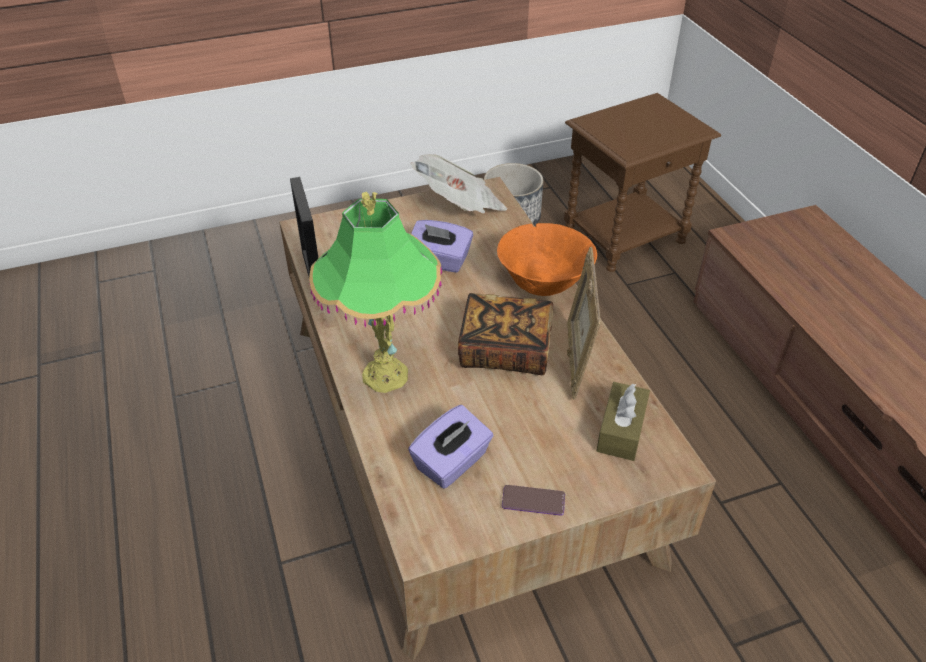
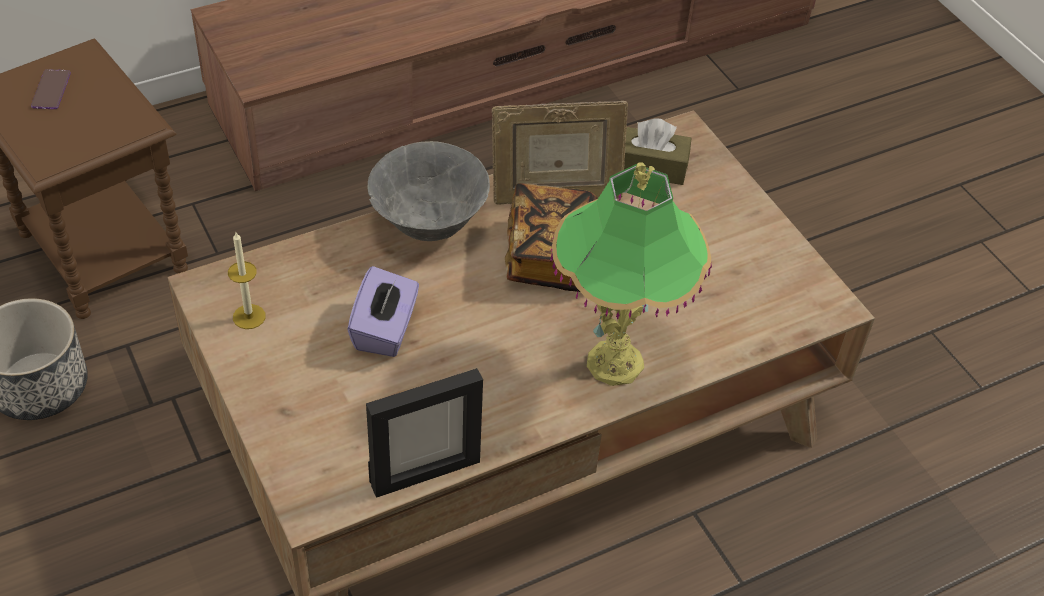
camera: 100 degrees left, 5 degrees up
(452, 463) = (728, 292): purple tissue box -> none
(460, 206) = (249, 316): newspaper -> candle
(533, 501) = (756, 229): phone -> phone (51, 90)
(543, 286) = (428, 225): orange bowl -> grey bowl

